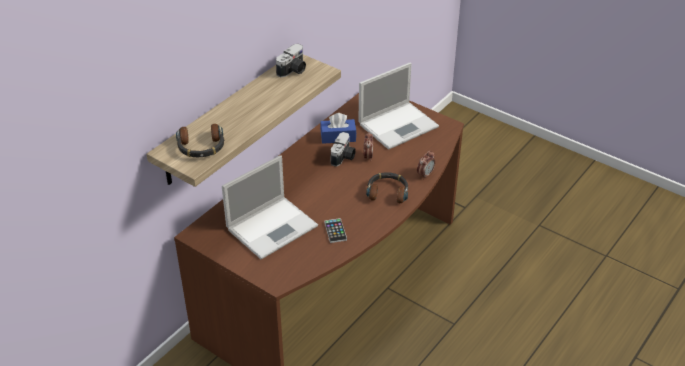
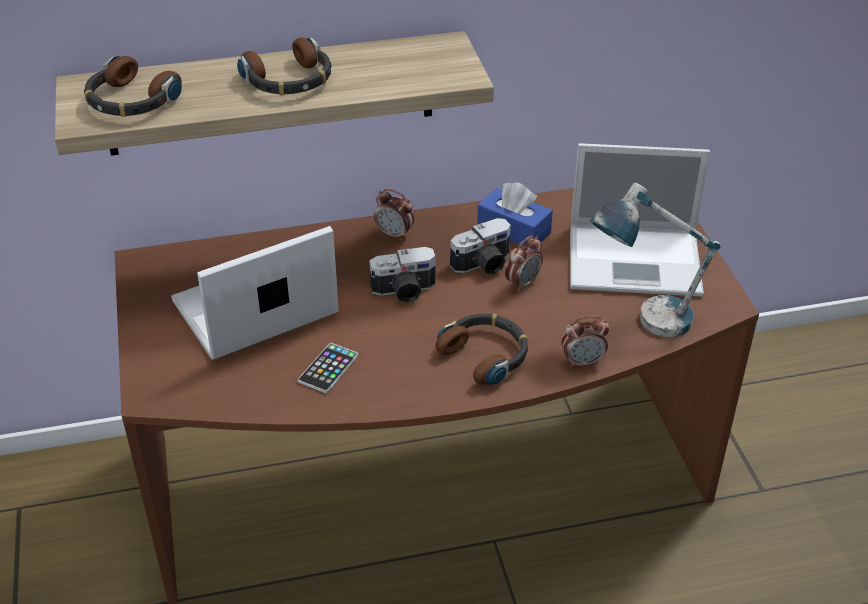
camera: 40 degrees right, 0 degrees up
(256, 106) = (289, 80): none -> headphones
(273, 226) = (252, 310): laptop -> laptop turned 150 degrees clockwise
(291, 164) = (394, 234): none -> alarm clock
(293, 70) = (418, 56): camera -> camera (404, 291)
(428, 148) = (642, 321): none -> table lamp

